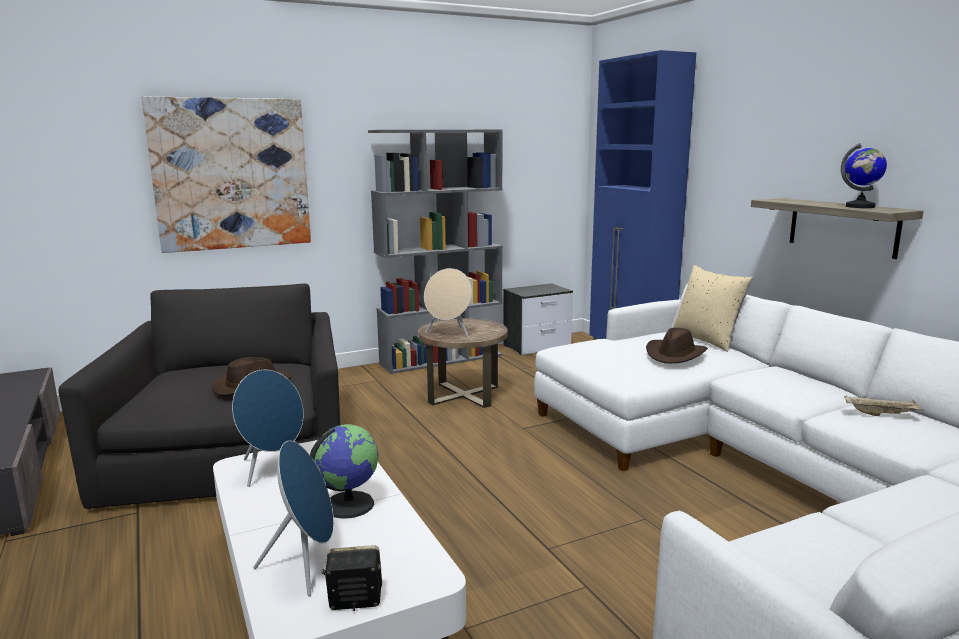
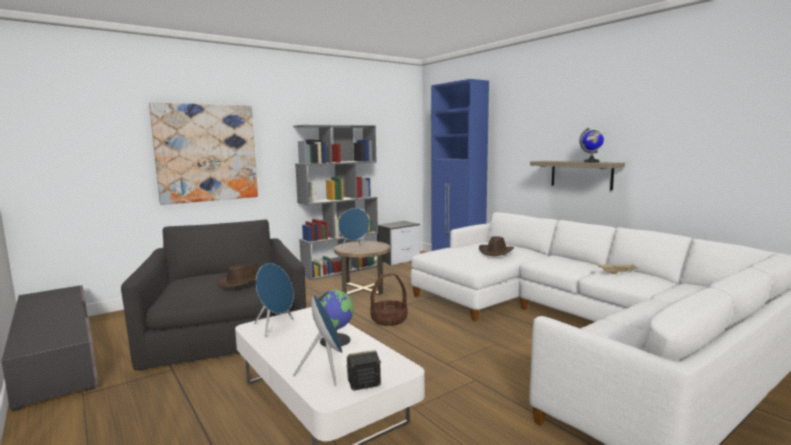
camera: 10 degrees left, 5 degrees down
(449, 334) = (355, 249): beige speaker -> blue speaker
(484, 455) = (389, 319): none -> basket
(707, 340) = (509, 244): beige pillow -> none

